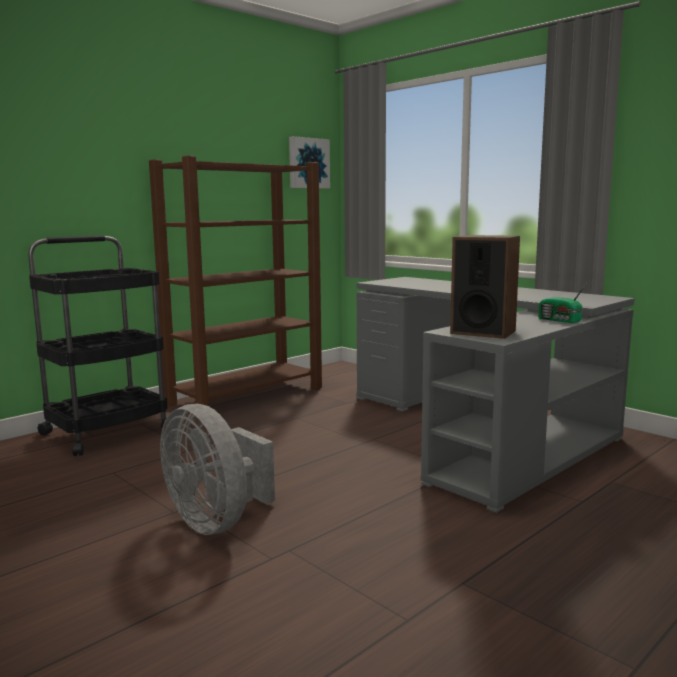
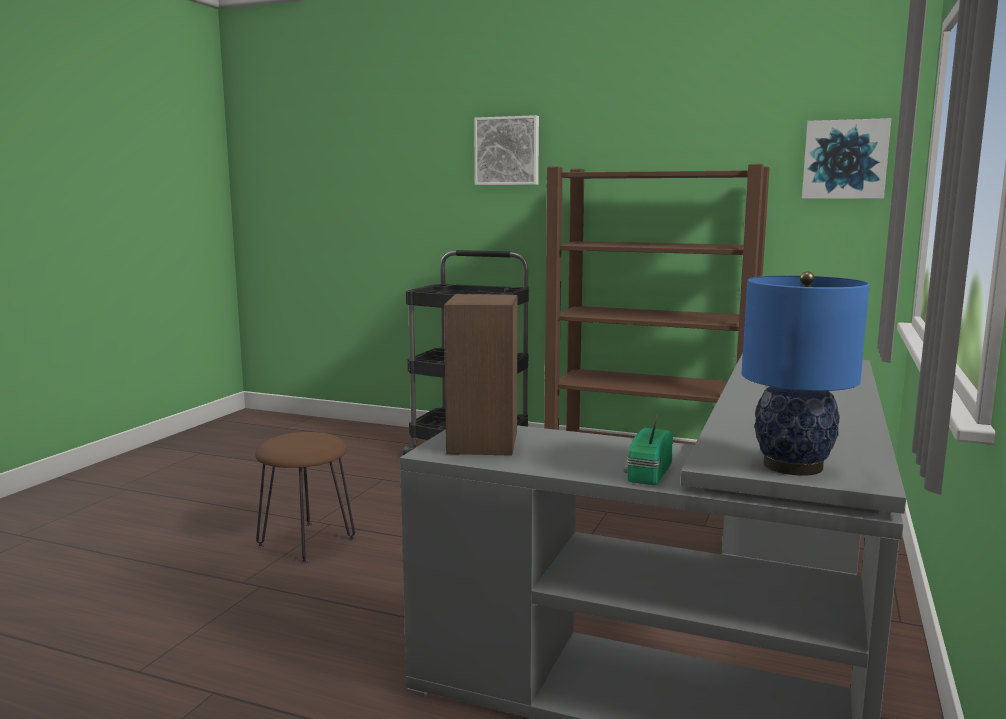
camera: 65 degrees right, 0 degrees up
(79, 139) = (507, 151): none -> picture
(216, 521) = (306, 542): grey fan -> brown stool
(591, 300) = (792, 465): none -> blue table lamp

